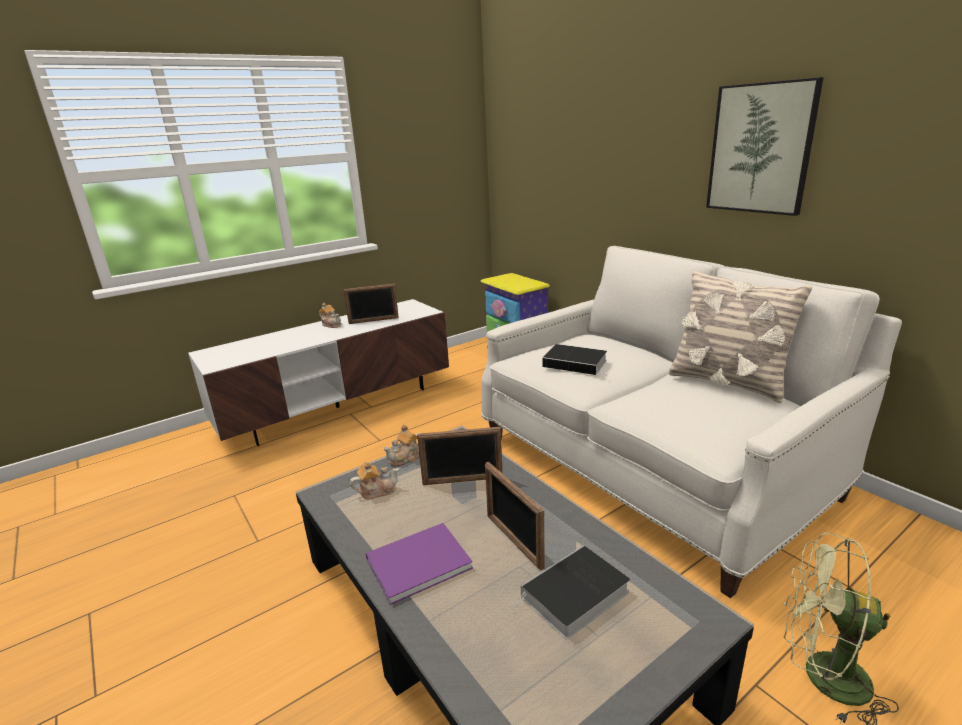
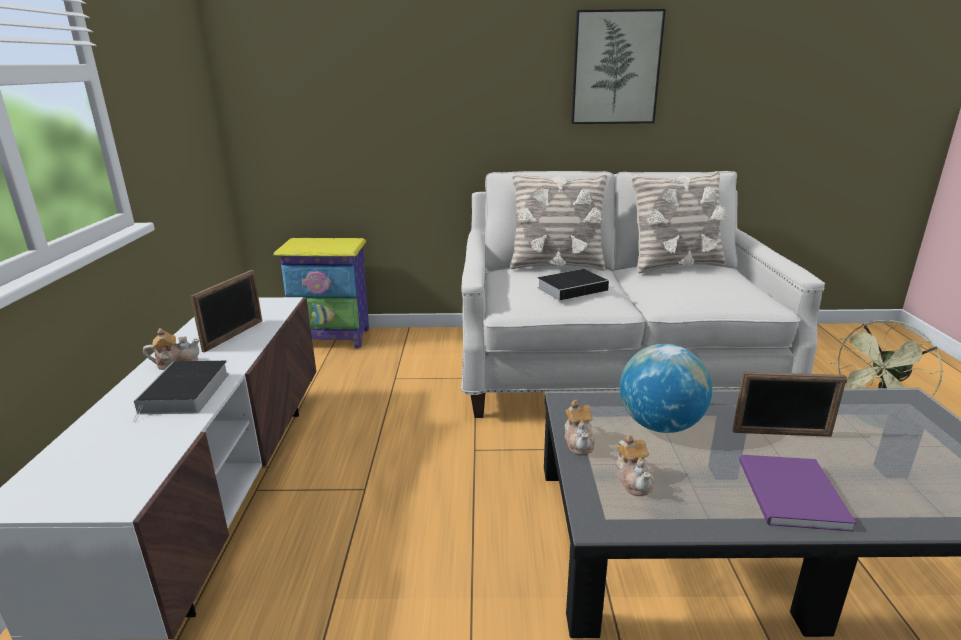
camera: 55 degrees left, 0 degrees up
(377, 491) = (633, 480): teapot -> teapot turned 150 degrees clockwise
(462, 481) = (660, 425): picture frame -> globe
(573, 597) = (872, 435): book -> book (185, 394)
(624, 345) = (556, 266): none -> beige pillow

